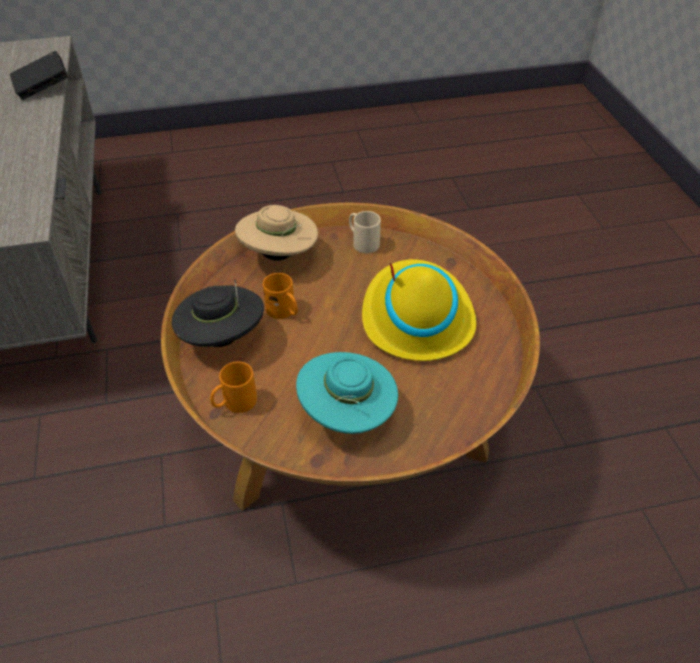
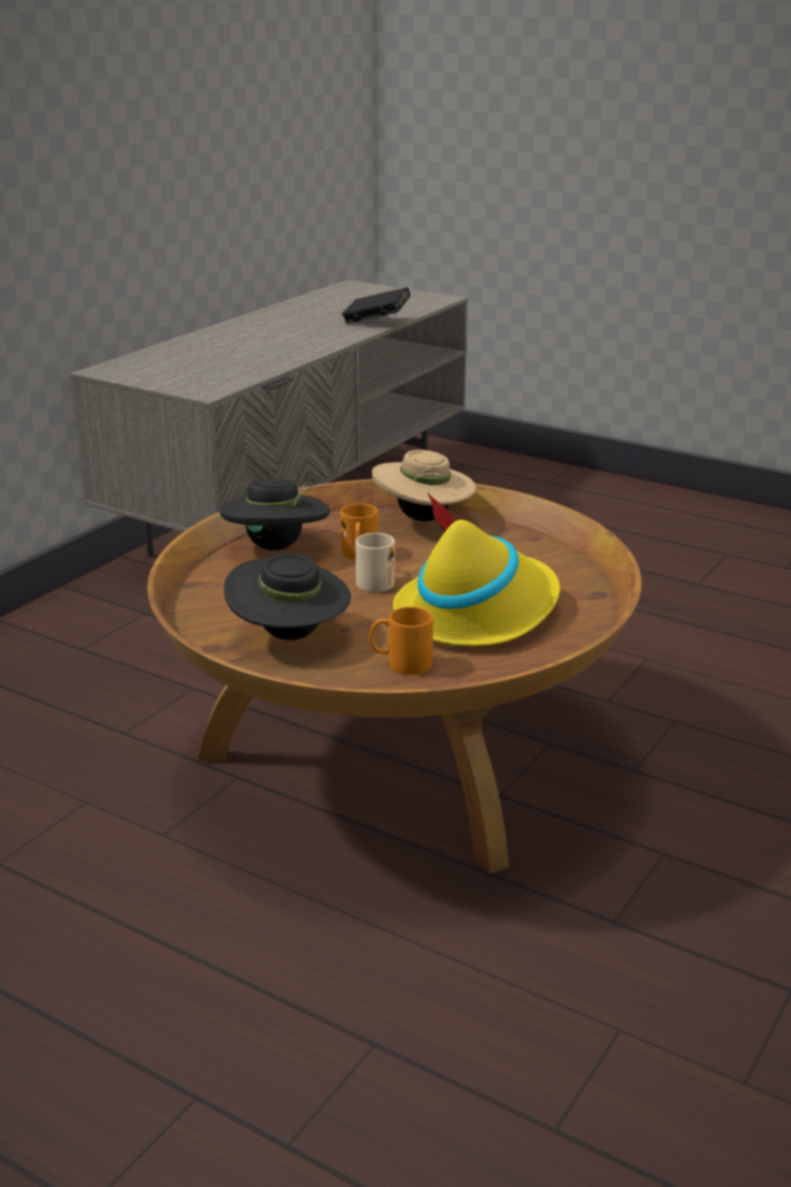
camera: 45 degrees right, 20 degrees down
(234, 403) = (212, 586): orange mug -> orange mug (400, 663)
(347, 414) = (289, 636): turquoise hat -> black hat
(362, 242) = (526, 544): beige mug -> beige mug (375, 580)

